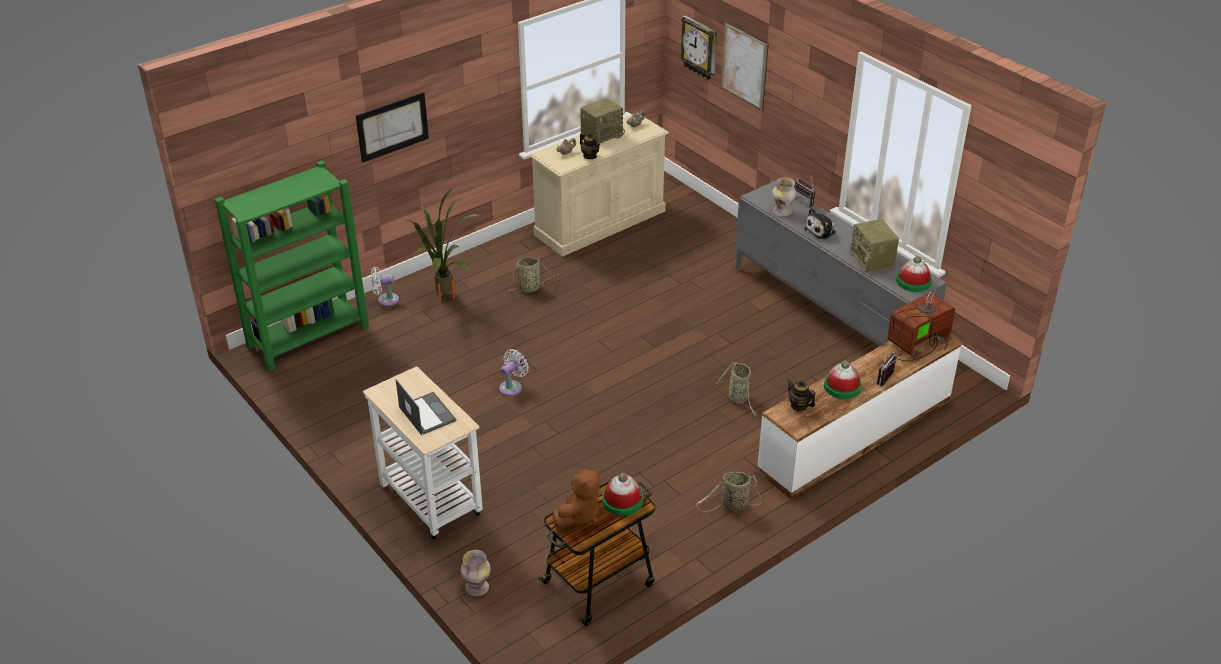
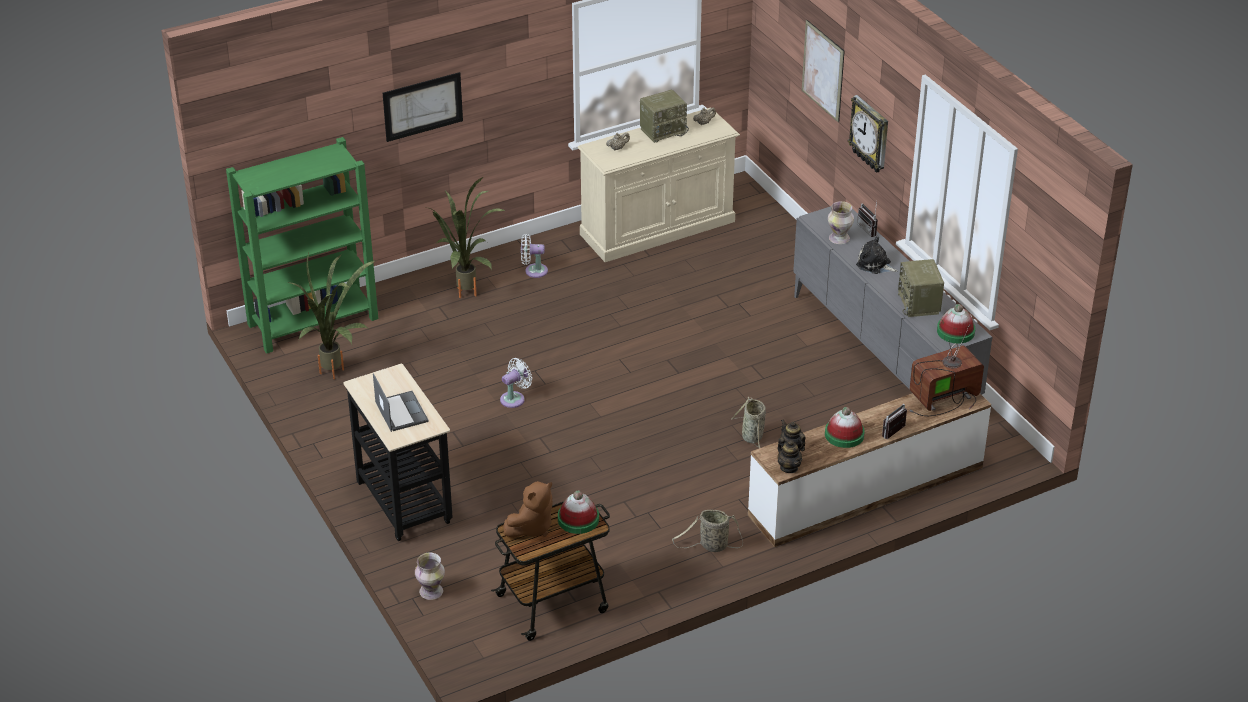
camera: 10 degrees right, 0 degrees up
(340, 384) = (336, 375): none -> potted plant
(385, 300) = (402, 290): white fan -> white fan (533, 271)
(429, 499) = (403, 502): white cart -> black cart
(530, 288) = (561, 294): basket -> none
(590, 156) = (643, 154): teapot -> teapot (789, 467)
(700, 48) = (783, 43): wall clock -> wall clock (870, 134)
(821, 231) = (875, 265): plush toy -> plush toy turned 60 degrees clockwise

